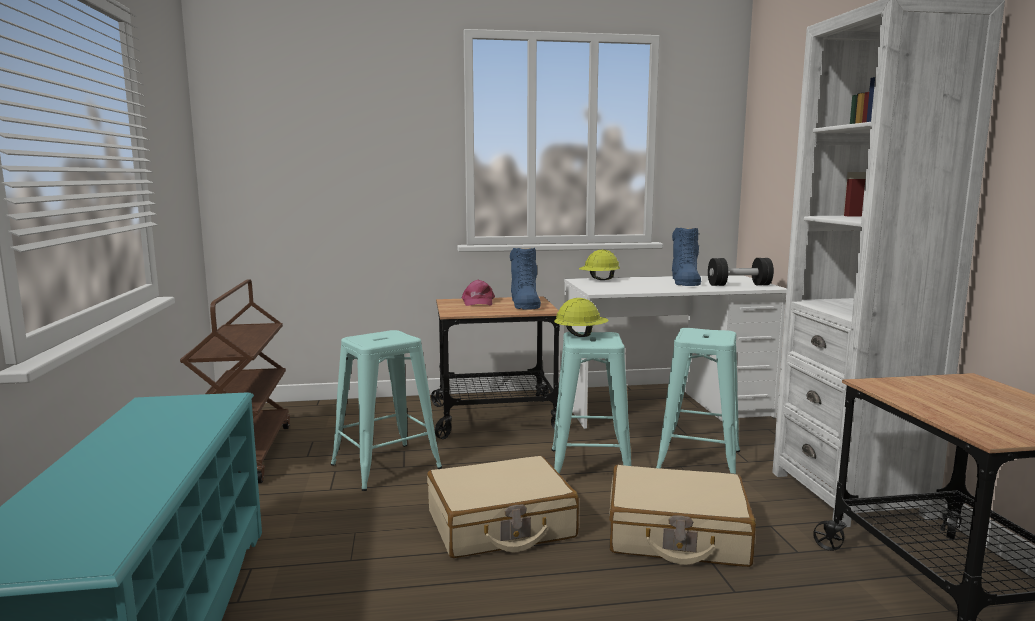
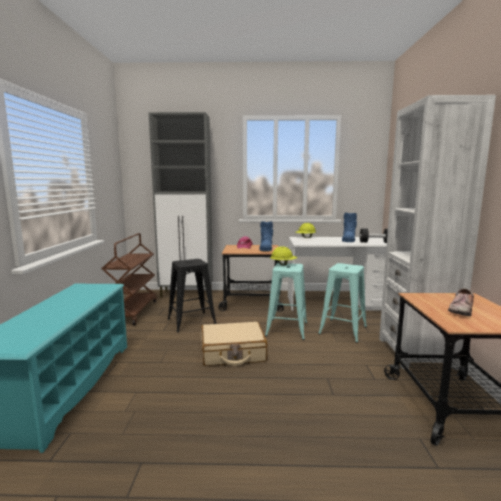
camera: 10 degrees right, 0 degrees up
(353, 408) = (187, 294): none -> grey cabinet
(386, 466) = (191, 322): turquoise stool -> black stool
(676, 535) = (315, 365): beige suitcase -> none
(974, 405) = (460, 309): none -> shoe

